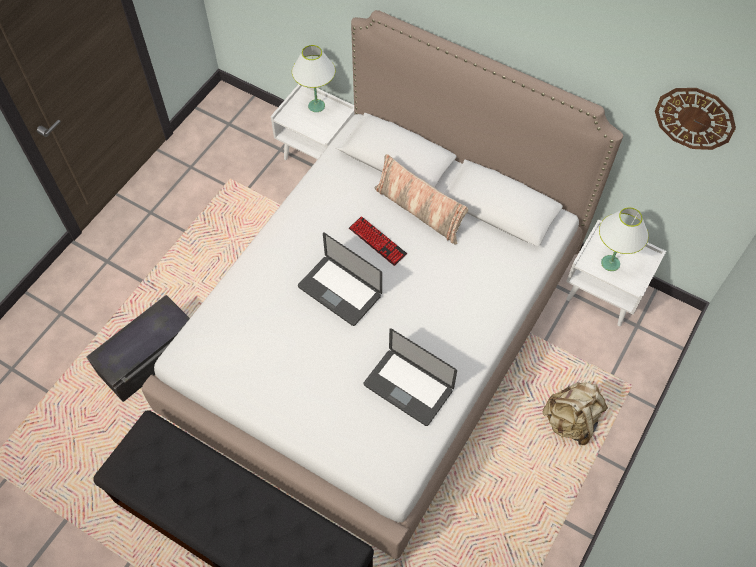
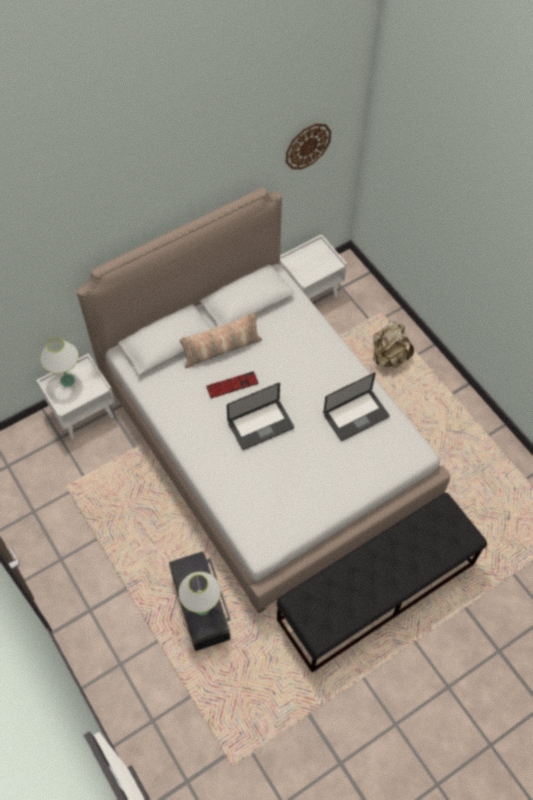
camera: 65 degrees left, 0 degrees up
(610, 263) = (312, 267): white table lamp -> white table lamp (202, 607)

